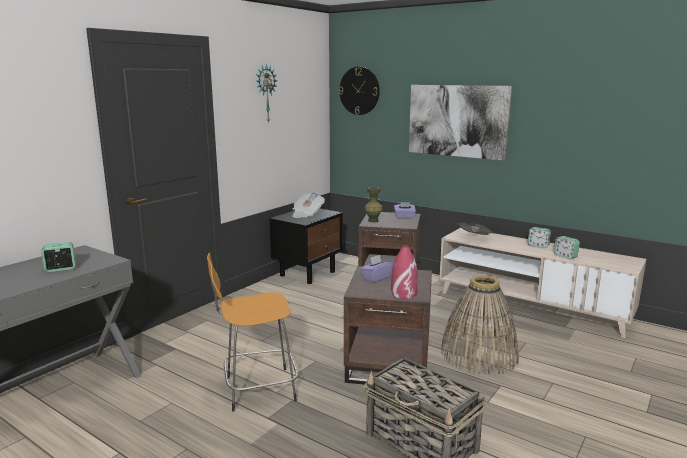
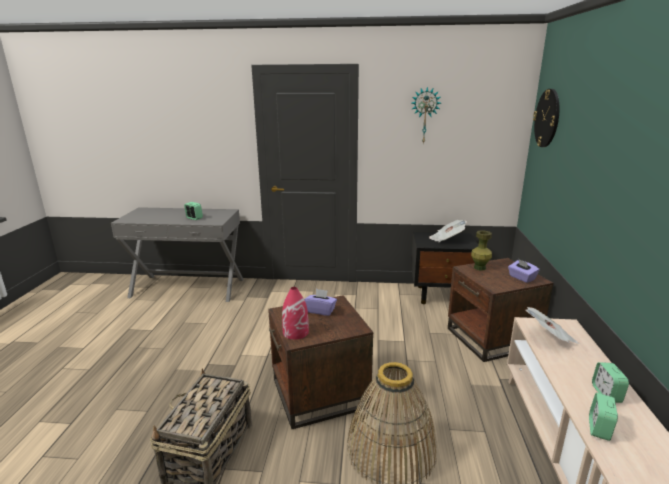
camera: 60 degrees right, 5 degrees up
(257, 389) = (239, 346): orange stool -> none
(457, 121) = (602, 175): picture -> none

